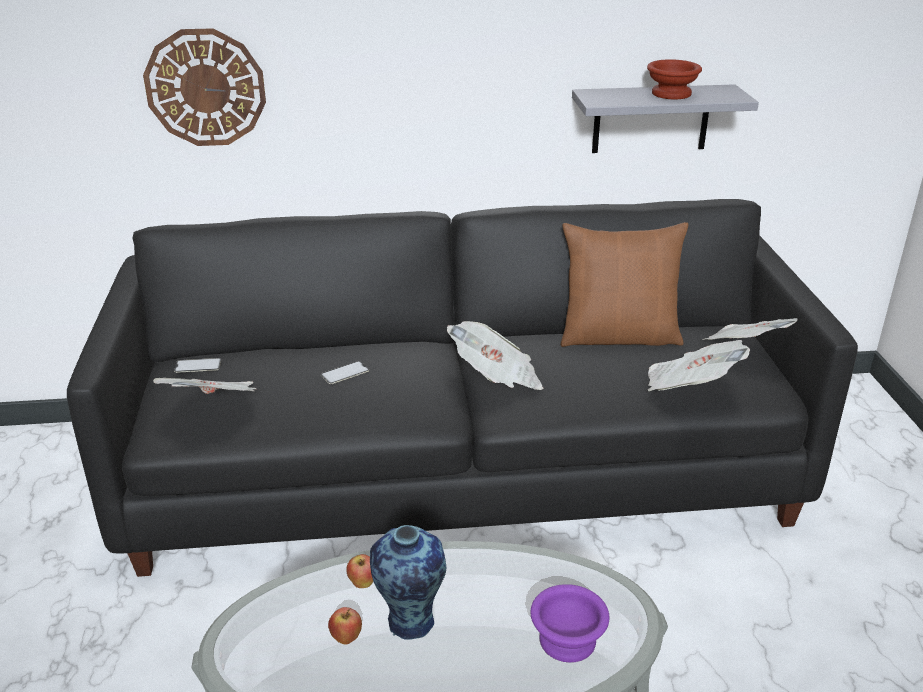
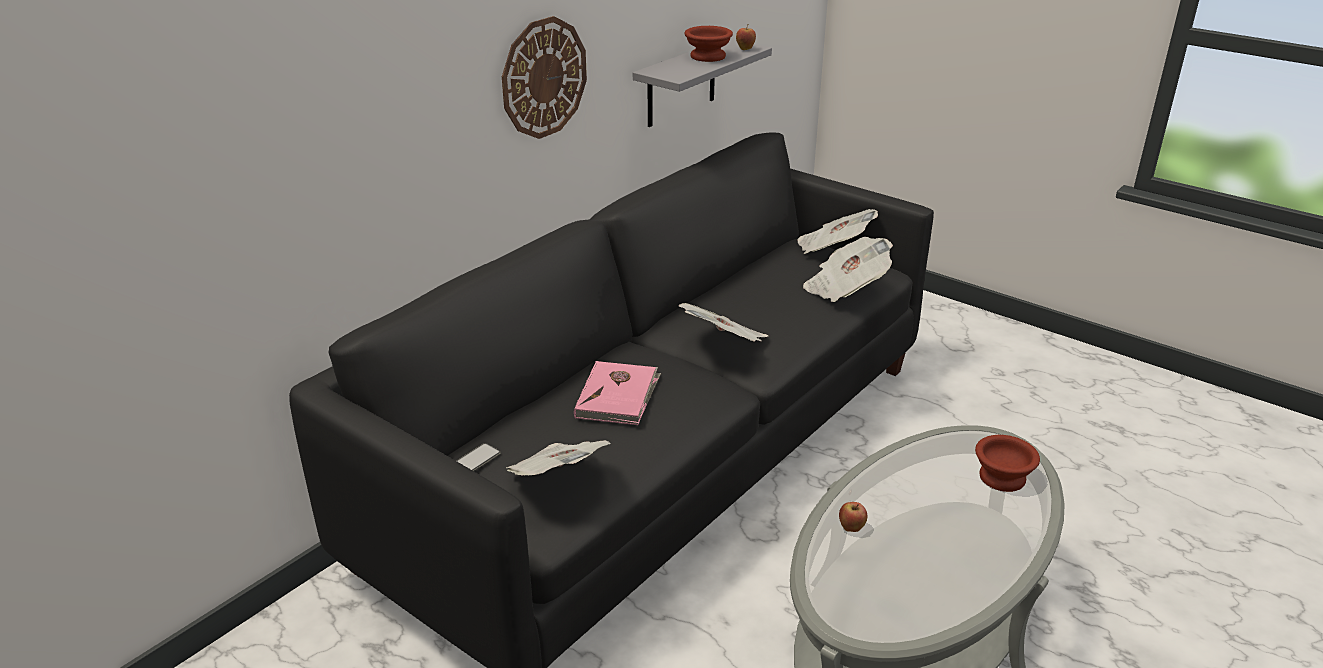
camera: 45 degrees left, 0 degrees up
(205, 88) = (347, 160): wall clock -> wall clock (544, 78)
(345, 373) = (618, 396): phone -> pink book
(346, 638) = (900, 564): apple -> apple (745, 49)
(409, 623) = (916, 529): vase -> none
(569, 641) = (1004, 477): purple bowl -> brown bowl
(618, 336) = (746, 276): brown pillow -> none

